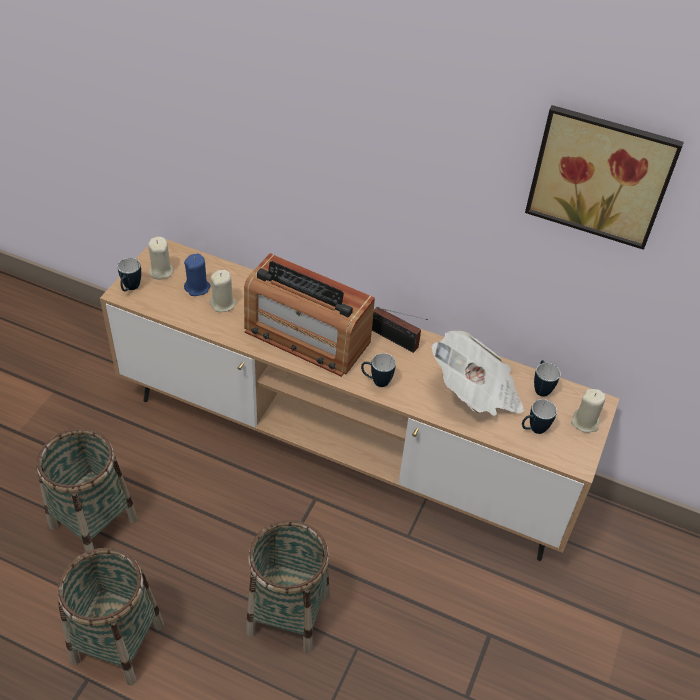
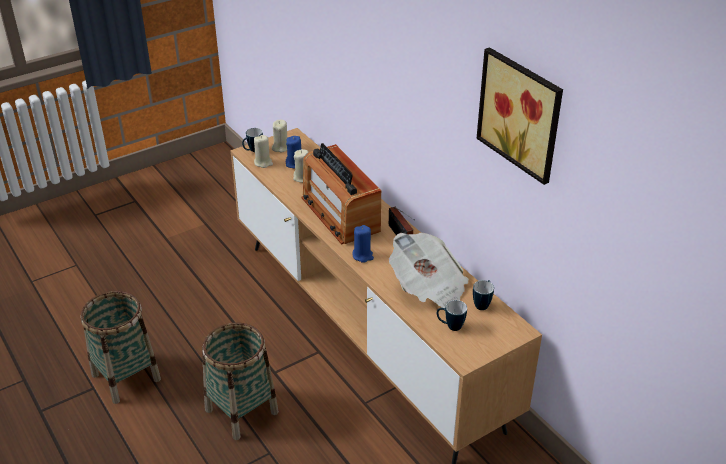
camera: 35 degrees right, 10 degrees down
(93, 523) = (167, 305): basket -> none
(376, 381) = (363, 255): mug -> blue candle
(585, 422) = (496, 338): beige candle -> beige candle (263, 163)

